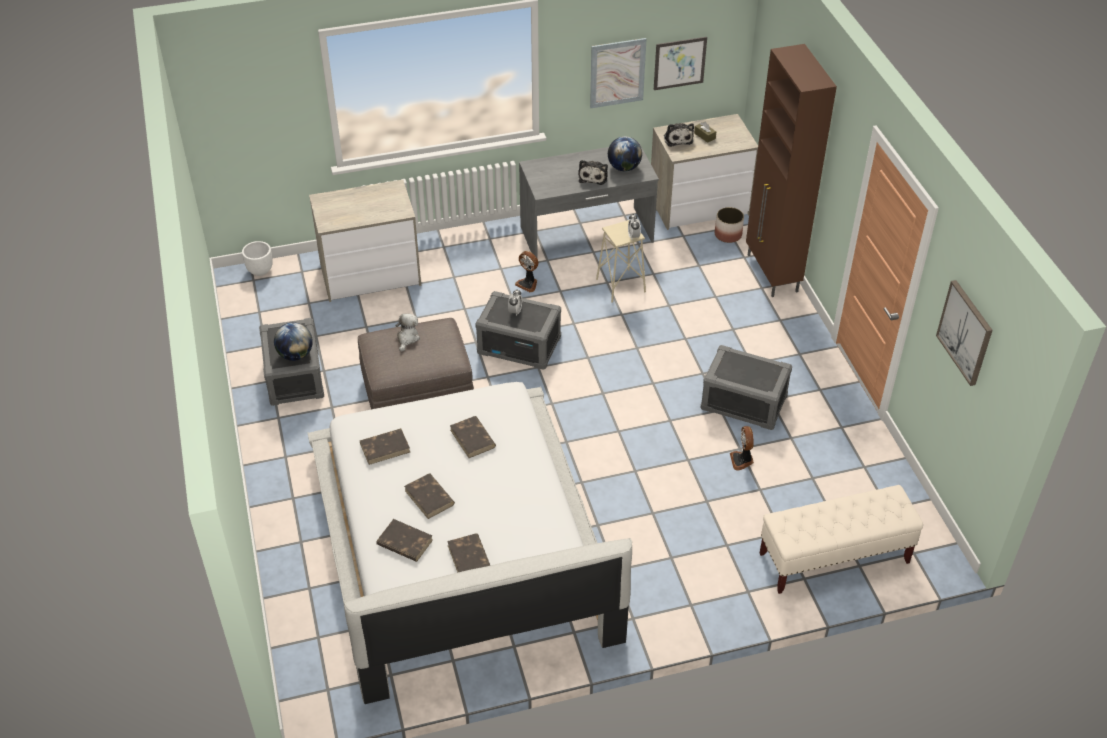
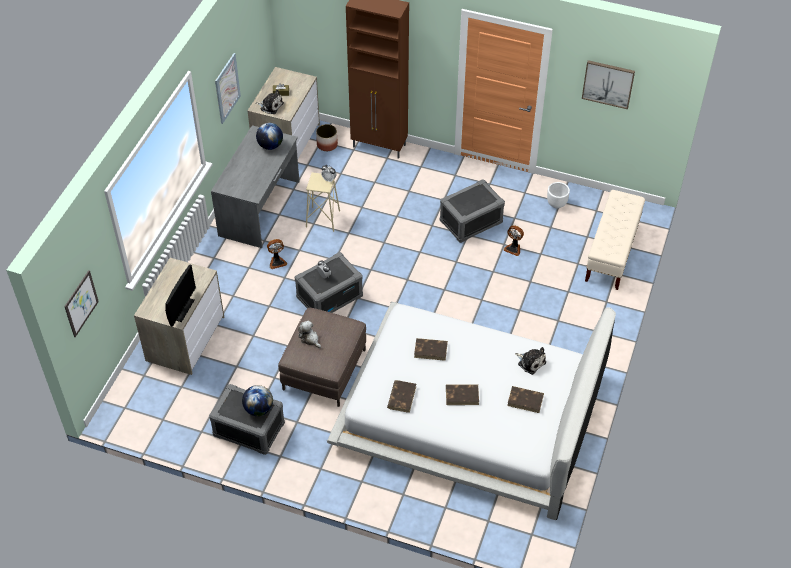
camera: 55 degrees left, 5 degrees up
(260, 271) = (119, 399): white planter -> white planter (556, 204)
(343, 220) = (182, 309): none -> monitor
(404, 542) = (488, 425): brown book -> none
(593, 176) = (264, 164): plush toy -> plush toy (530, 362)
(679, 63) = (248, 56): picture -> picture (81, 303)

